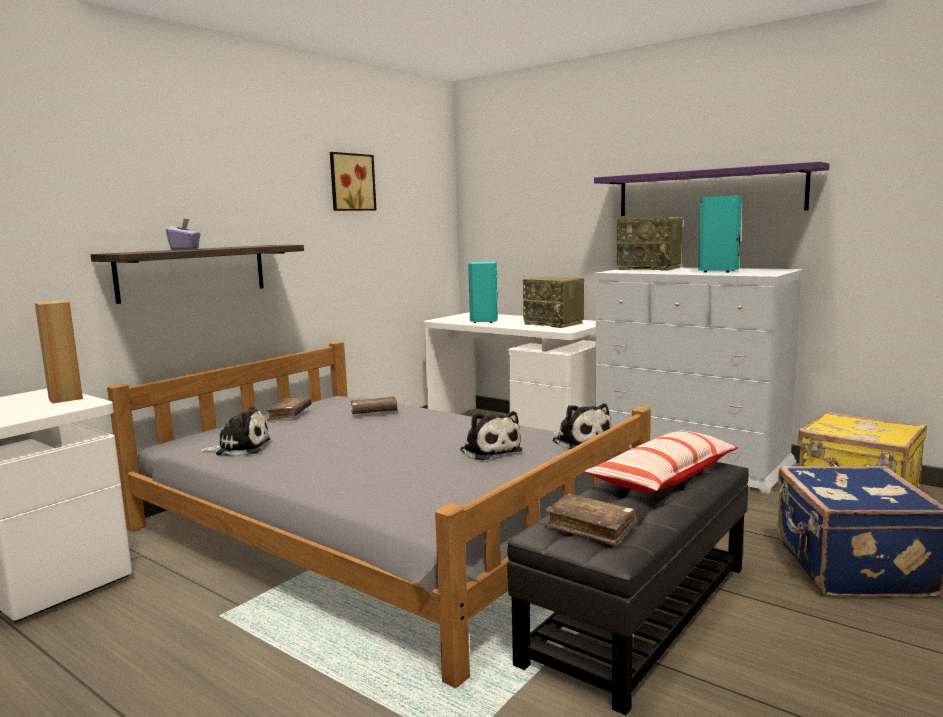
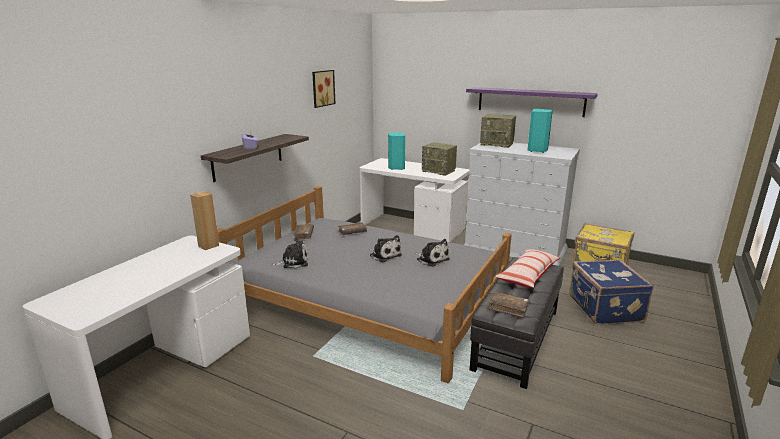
camera: 10 degrees left, 10 degrees up
(580, 441) = (475, 251): plush toy -> plush toy (384, 255)

